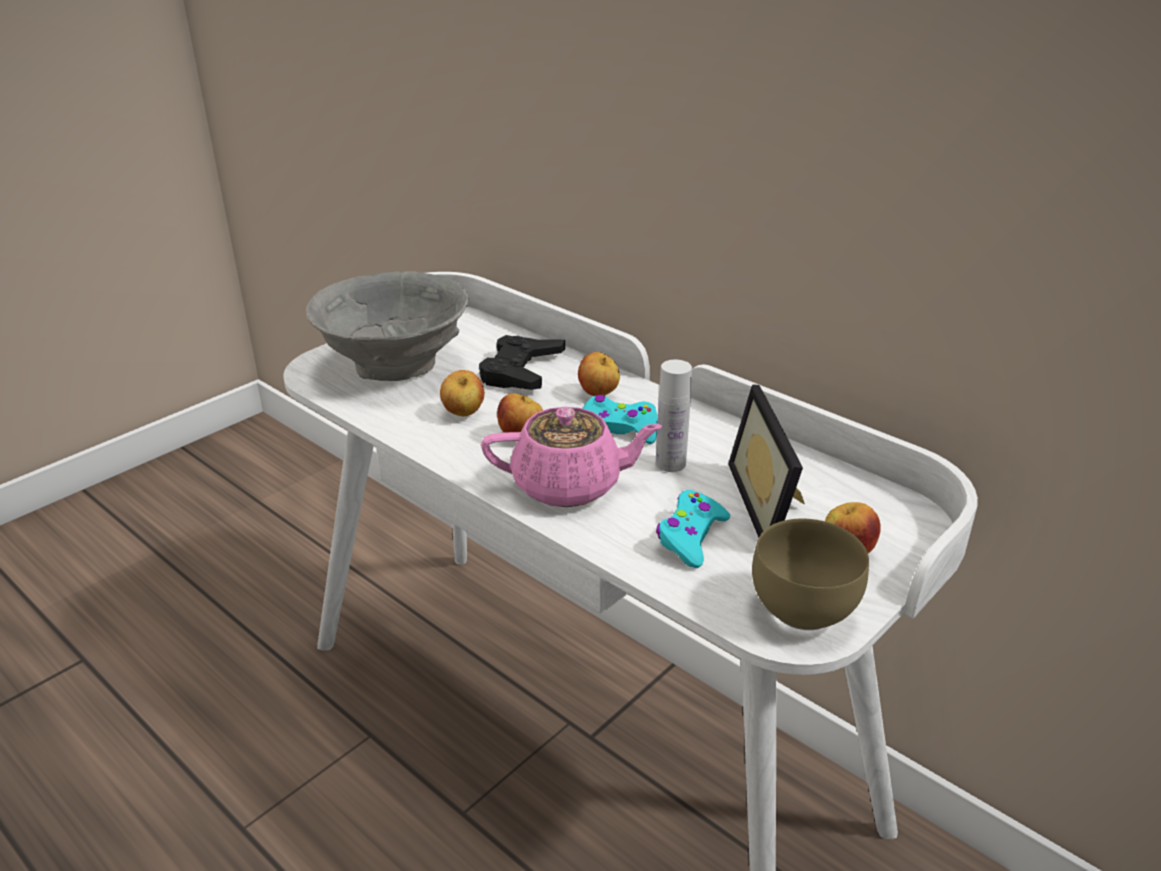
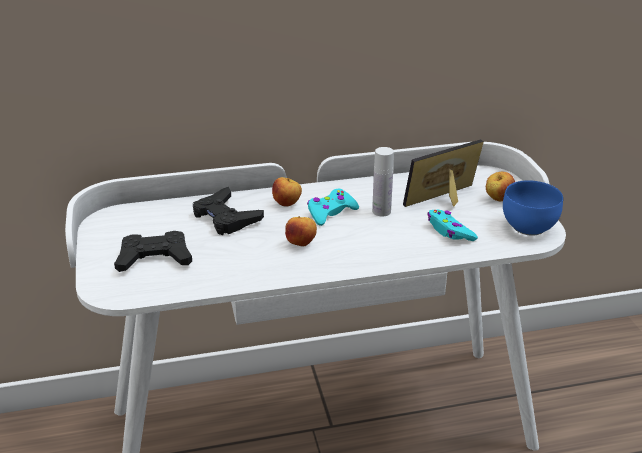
camera: 55 degrees left, 0 degrees up
(395, 366) = (154, 258): grey bowl -> black game controller
(463, 414) = (251, 253): apple -> none
(569, 485) = (368, 247): pink teapot -> none
(773, 505) = (446, 201): picture frame -> picture frame turned 120 degrees clockwise
(803, 607) = (526, 226): brown bowl -> blue bowl

